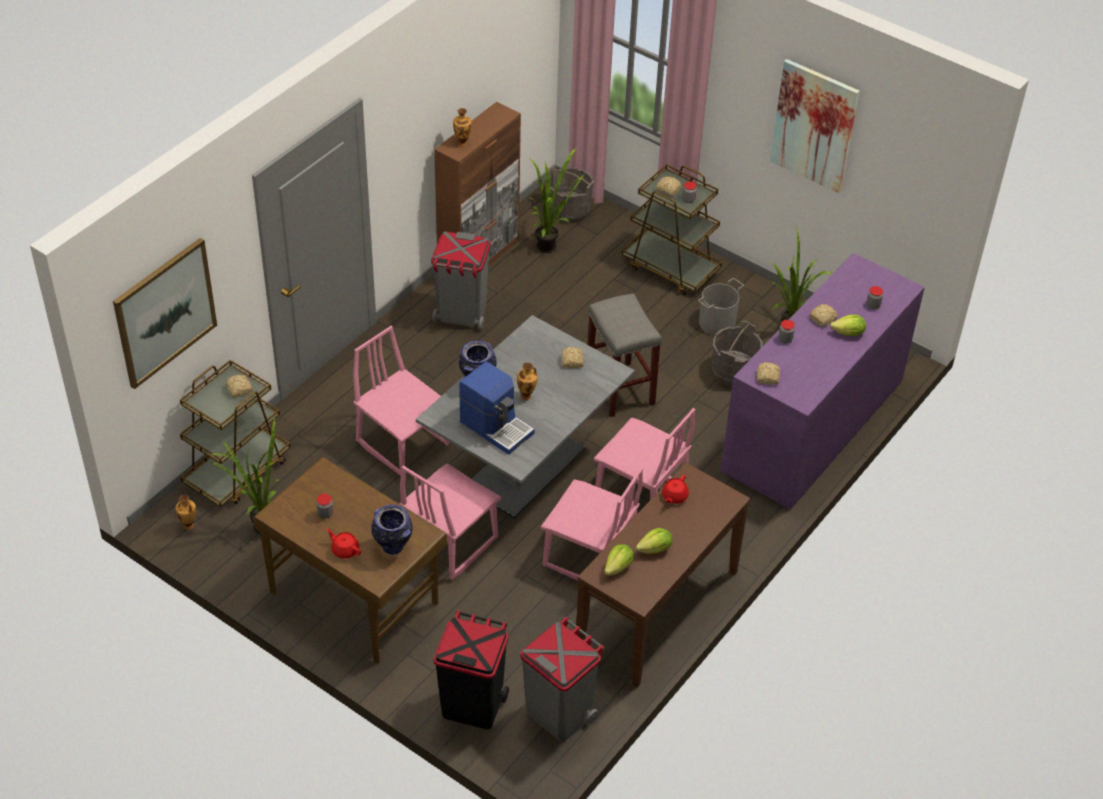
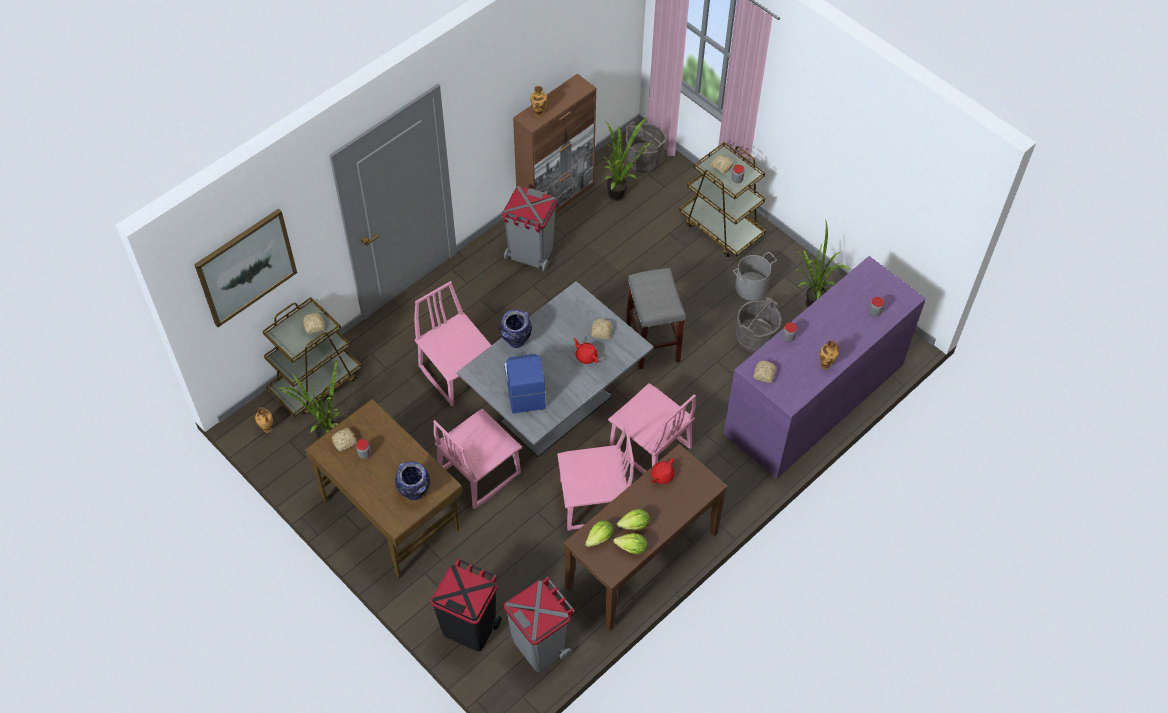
camera: 10 degrees right, 10 degrees up
(345, 550) = (374, 490): red teapot -> red teapot (586, 356)
(496, 426) = (523, 388): coffee machine -> coffee machine turned 150 degrees counterclockwise
(526, 396) = (555, 361): vase -> vase (825, 365)
(589, 557) = (594, 502): pink chair -> pink chair turned 45 degrees counterclockwise
(814, 125) = (849, 138): picture -> none
(823, 318) = (827, 320): bread -> bread (345, 442)
(848, 333) = (846, 338): lettuce -> lettuce (632, 548)

